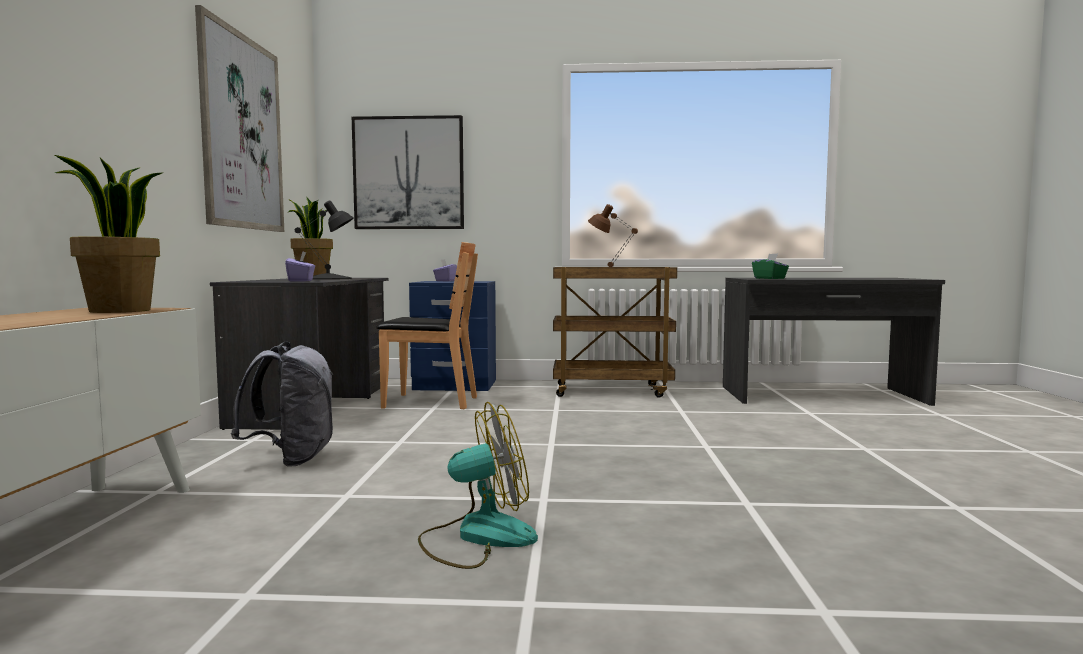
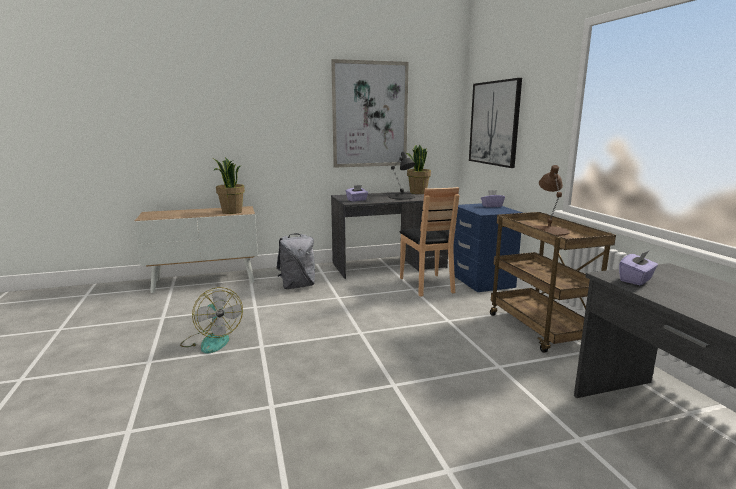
camera: 70 degrees right, 10 degrees up
(769, 278) = (636, 280): green tissue box -> purple tissue box

